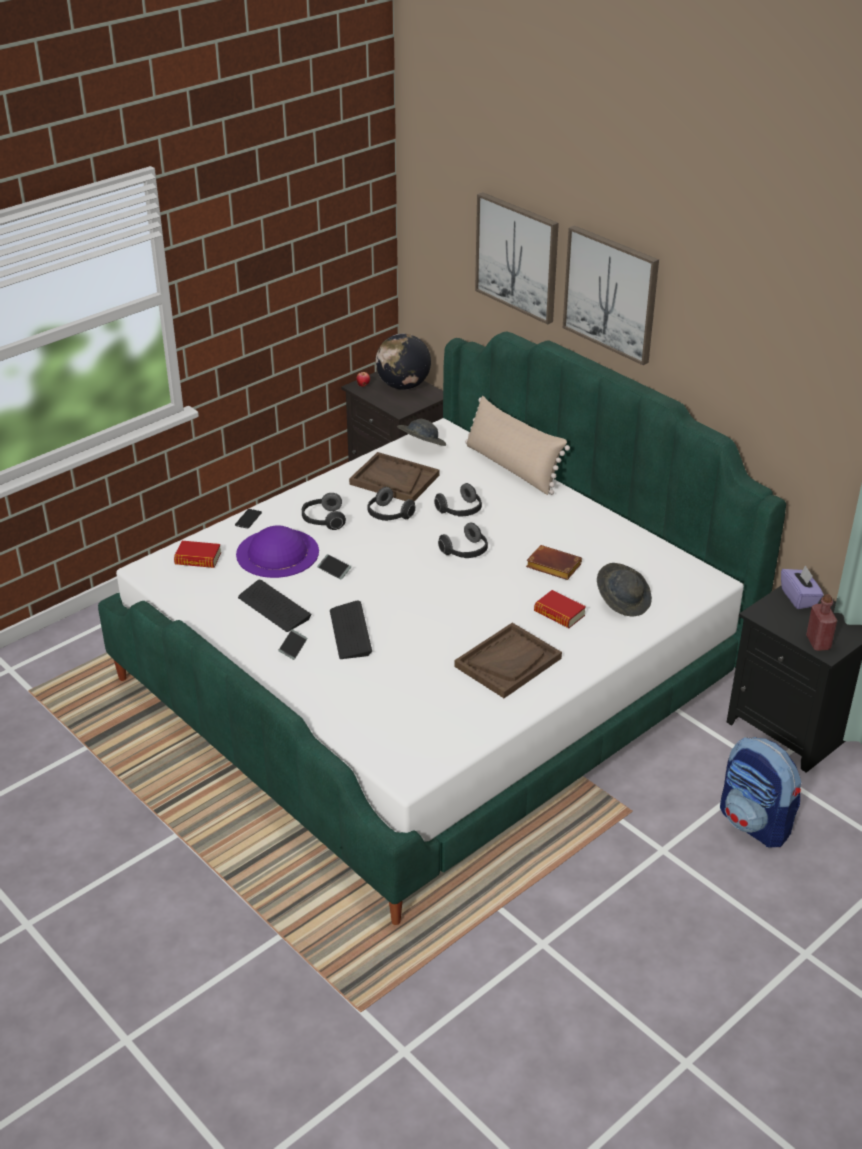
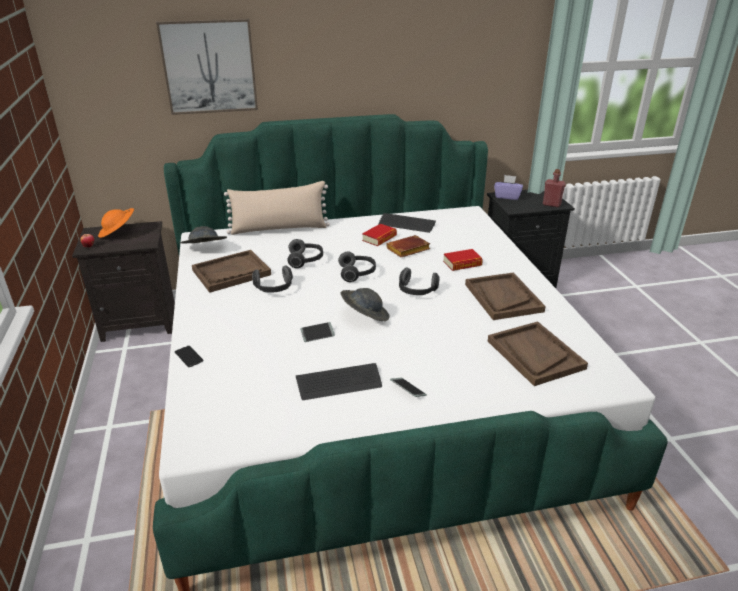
camera: 60 degrees left, 5 degrees down
(198, 559) = (213, 406): book -> book (379, 238)
(277, 553) = (259, 356): purple hat -> none
(323, 520) = (242, 319): headphones -> headphones (416, 291)
(350, 632) = (411, 353): keyboard -> keyboard (406, 224)
(403, 386) = (118, 232): globe -> orange hat
(412, 709) = (535, 354): none -> brown tray
(611, 294) = (312, 59): picture -> none
(623, 601) = (467, 240): grey hat -> grey hat (364, 316)
(755, 823) = (589, 317): backpack -> none

